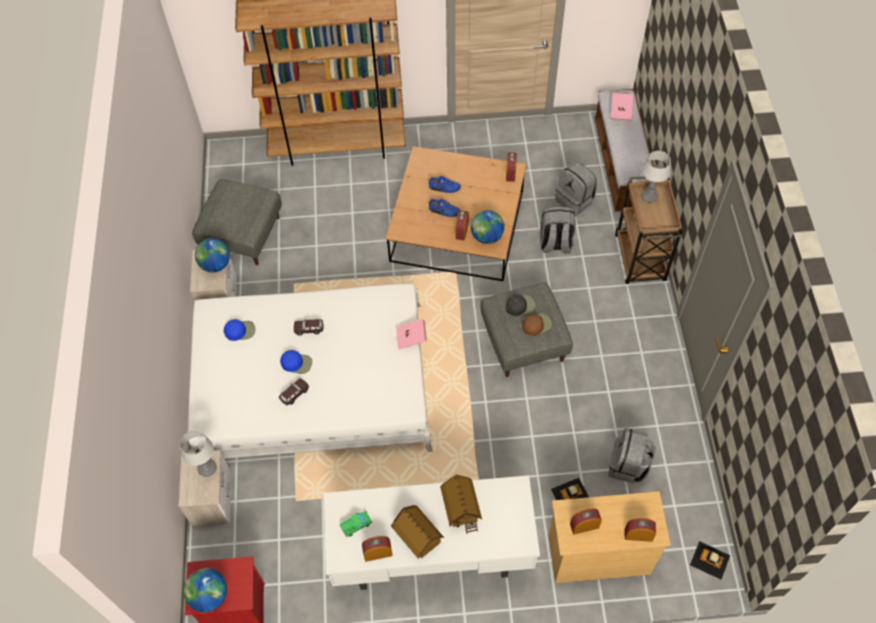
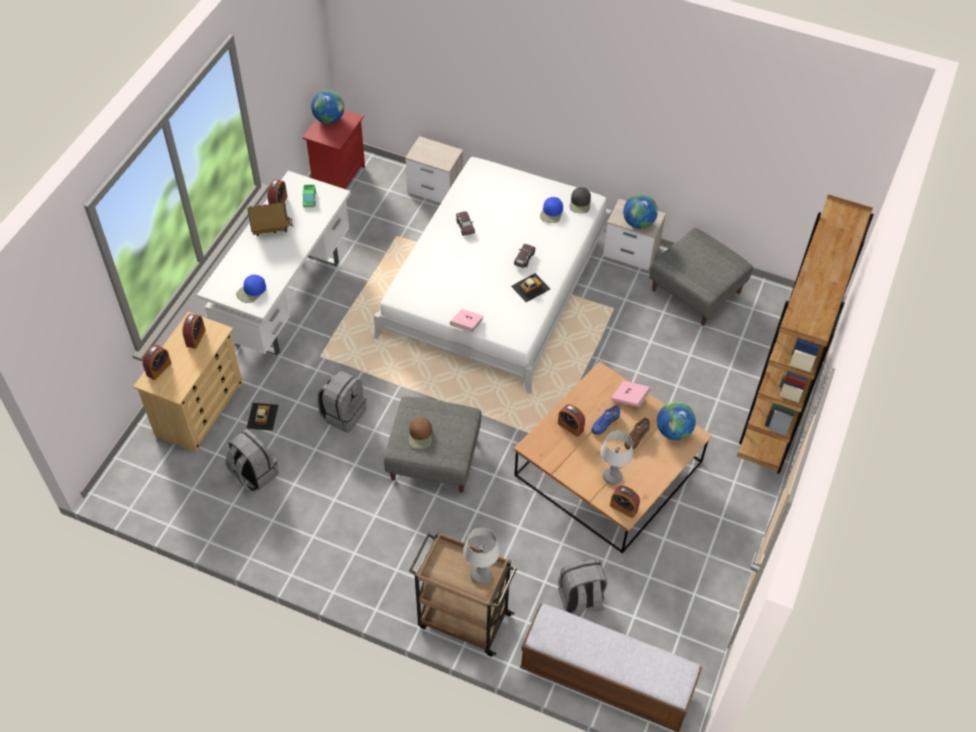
camera: 115 degrees right, 5 degrees down
(207, 468) = (438, 159): table lamp -> table lamp (612, 477)
(297, 363) = (494, 238): blue cap -> blue cap (251, 291)
(444, 188) = (636, 437): blue shoe -> brown shoe
(461, 509) = (270, 263): toy house -> none
(487, 237) = (550, 444): globe -> globe (673, 431)
(520, 305) = (450, 433): black cap -> black cap (580, 203)
(555, 243) = (532, 547): grey backpack -> grey backpack (343, 413)
(621, 112) = (651, 667): pink book -> pink book (630, 399)
(710, 560) = (128, 487): toy car -> toy car (530, 287)

